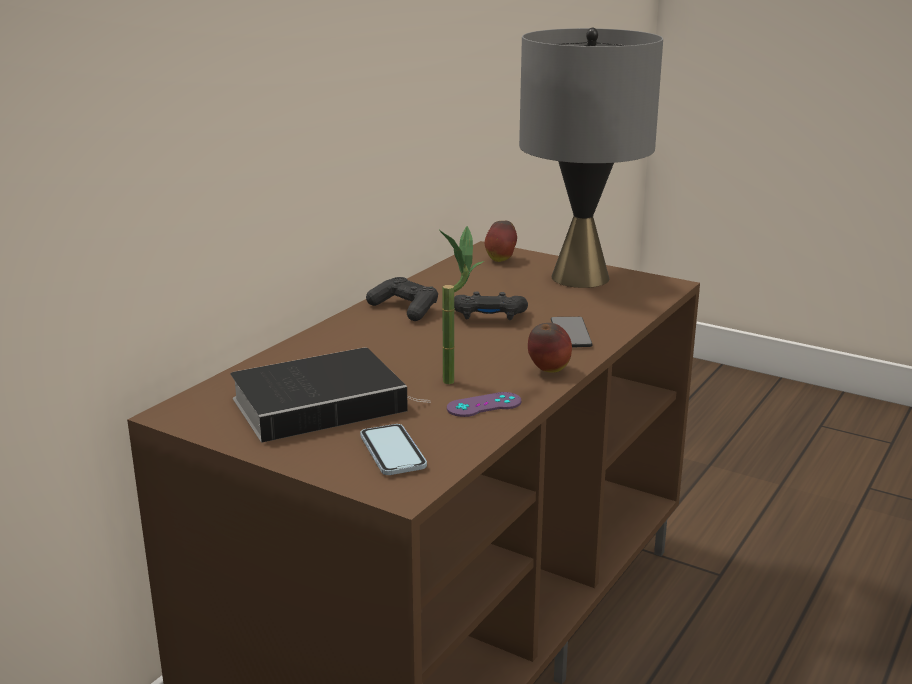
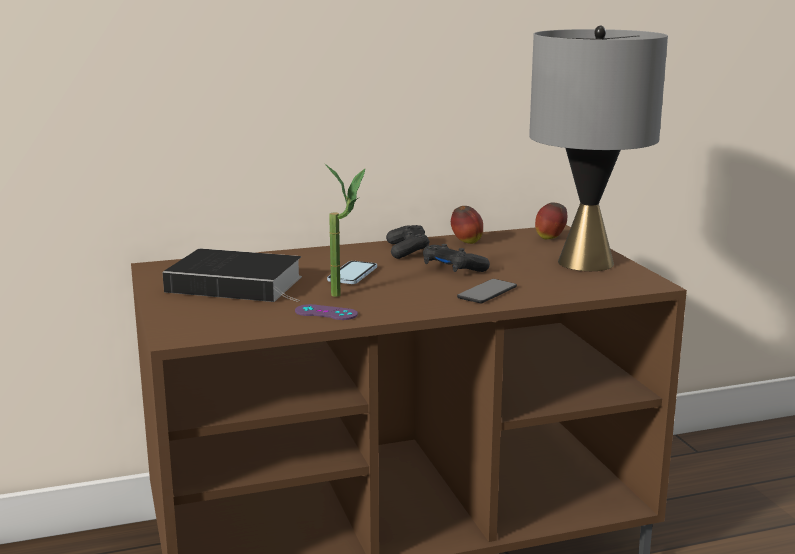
camera: 40 degrees right, 5 degrees down
(392, 452) = (217, 318): phone -> phone (352, 275)
(548, 371) = (414, 308): apple -> apple (466, 242)

